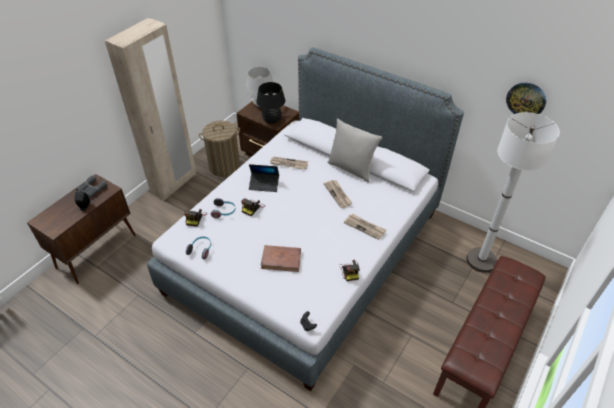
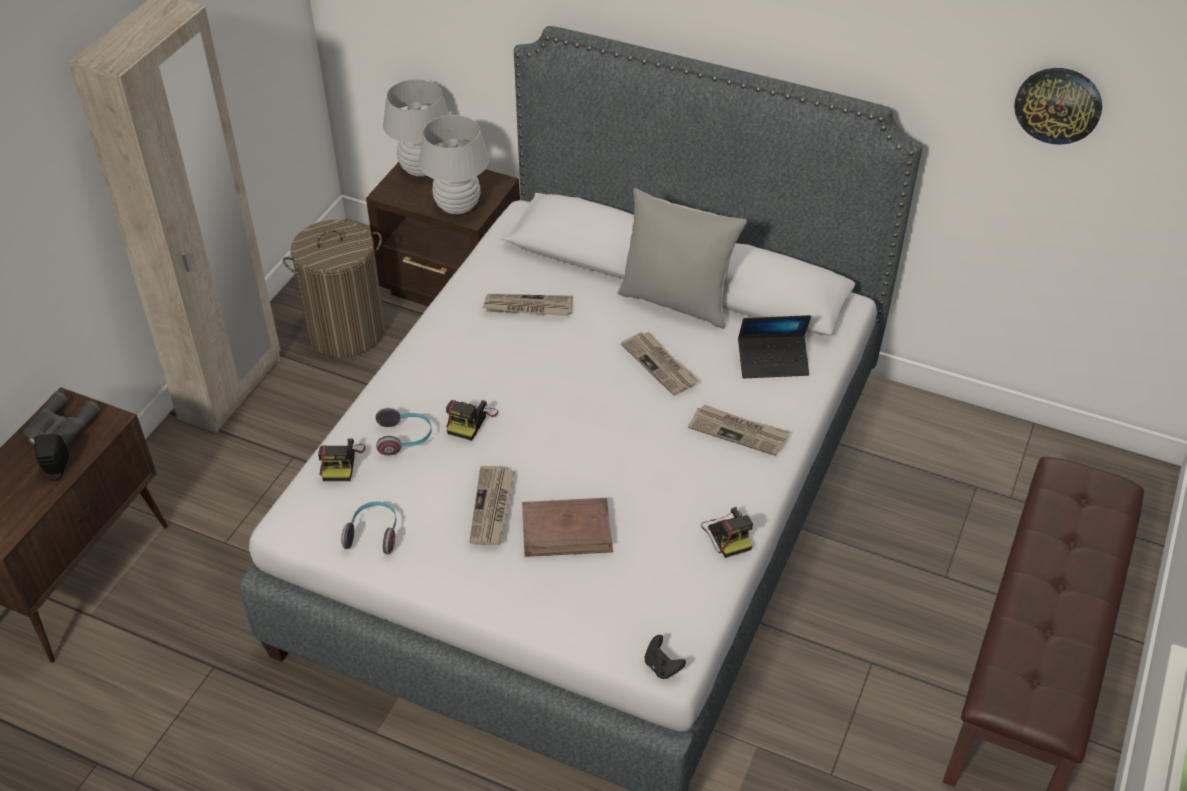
camera: 10 degrees left, 0 degrees up
(252, 245) = (492, 508): none -> newspaper
(264, 184) = (483, 363): laptop -> laptop (773, 362)
(271, 120) = (457, 206): black table lamp -> white table lamp
(481, 260) = (991, 475): white floor lamp -> none

